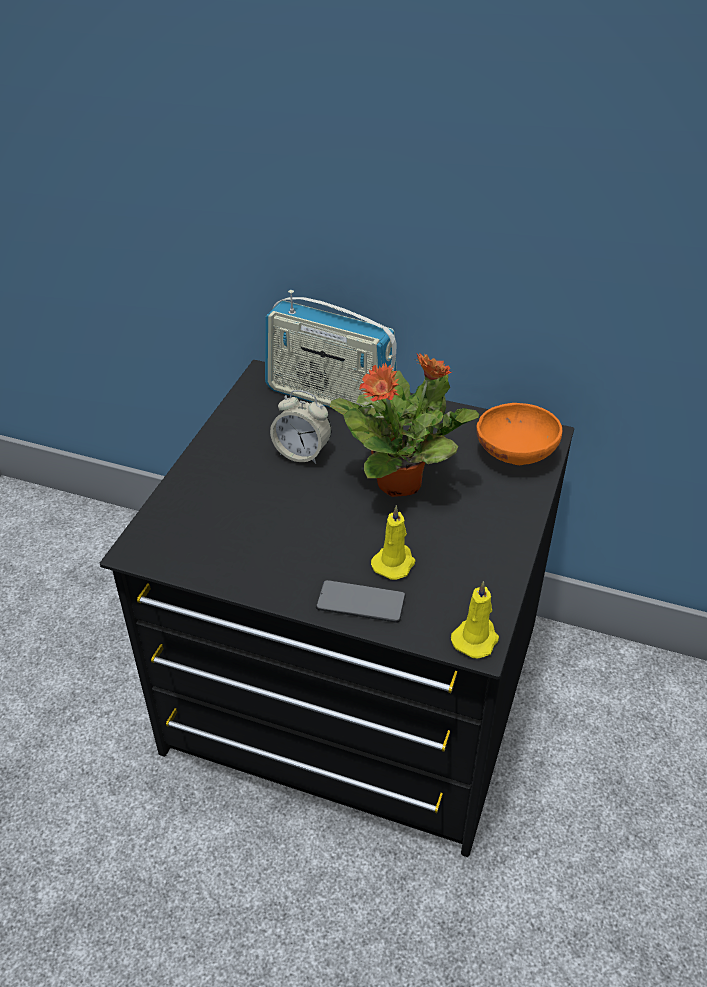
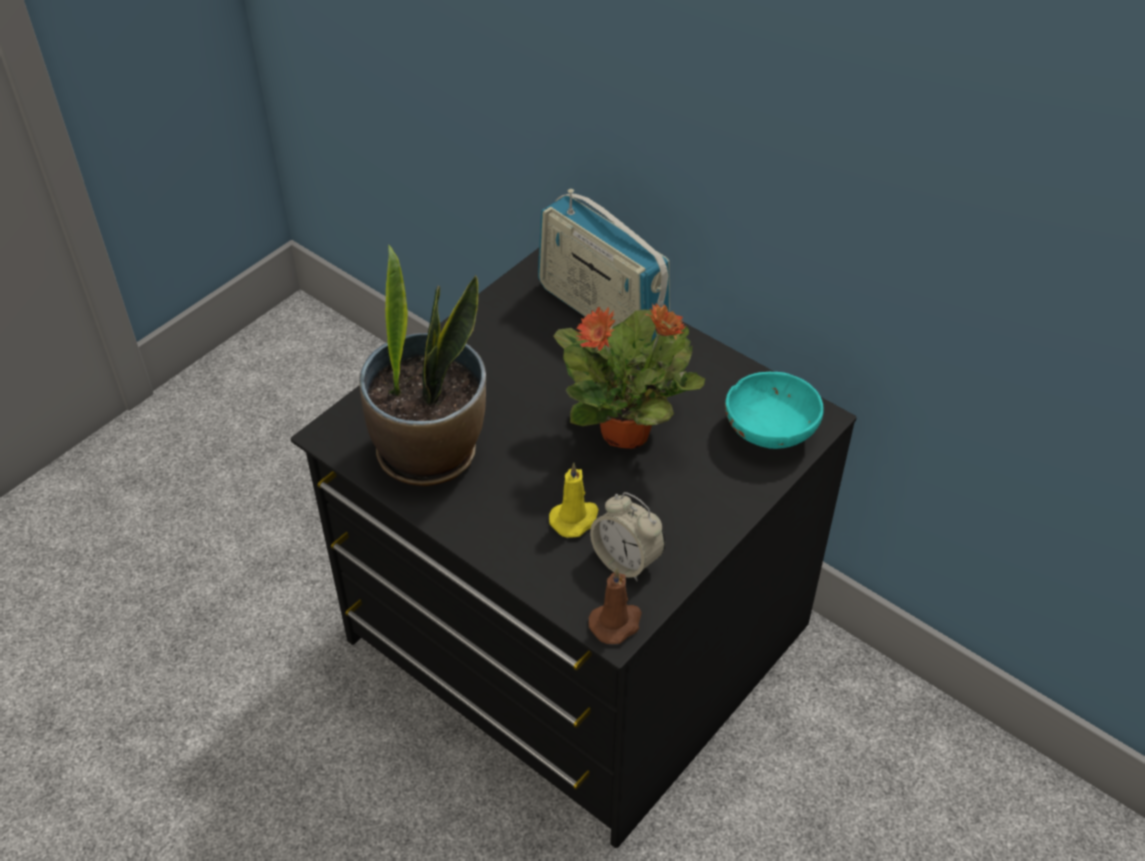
camera: 20 degrees right, 5 degrees up
(237, 541) = (429, 451): none -> potted plant
(302, 453) = (540, 371): alarm clock -> alarm clock (626, 560)
(361, 602) = (520, 551): phone -> none
(476, 638) = (616, 622): yellow candle -> brown candle
(514, 453) = (770, 430): orange bowl -> turquoise bowl

